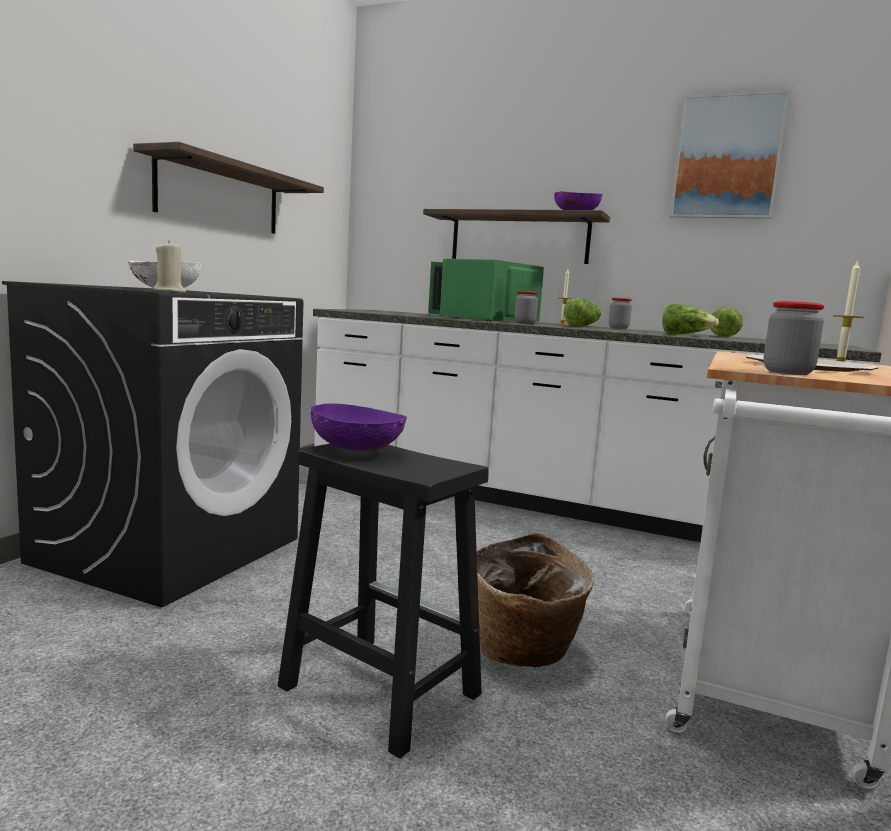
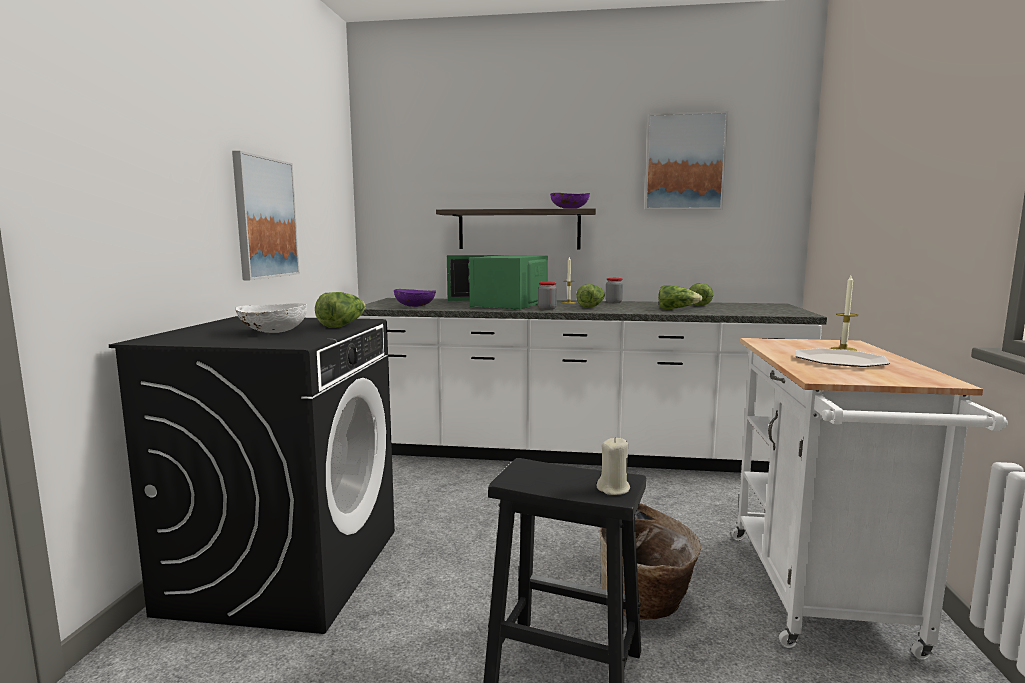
camera: 15 degrees left, 0 degrees up
(169, 291) = (304, 342): beige candle -> beige candle (613, 489)
(220, 196) = (265, 218): shelf -> picture
(245, 294) = (342, 325): none -> lettuce
(358, 449) = (533, 475): purple bowl -> purple bowl (415, 306)
(787, 372) = (853, 378): jar -> none

